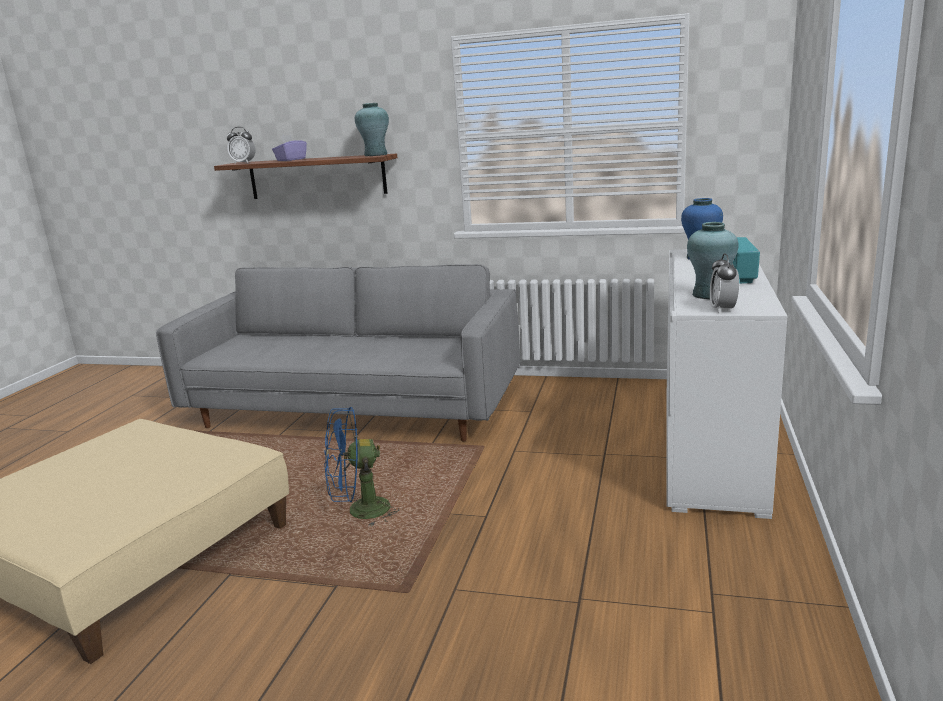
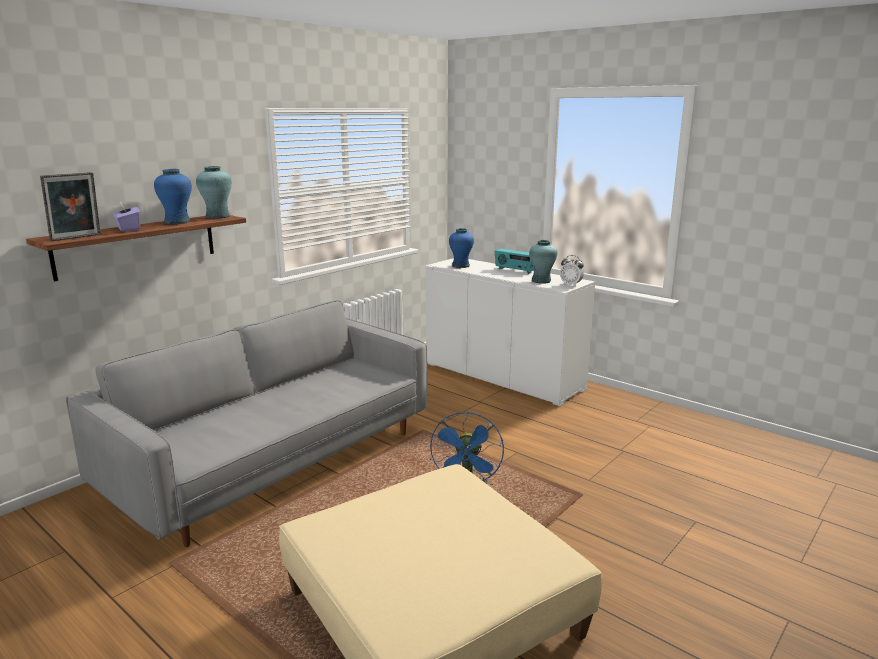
camera: 65 degrees left, 0 degrees up
(243, 163) = (77, 238): alarm clock -> picture frame
(334, 157) = (177, 222): none -> blue vase

